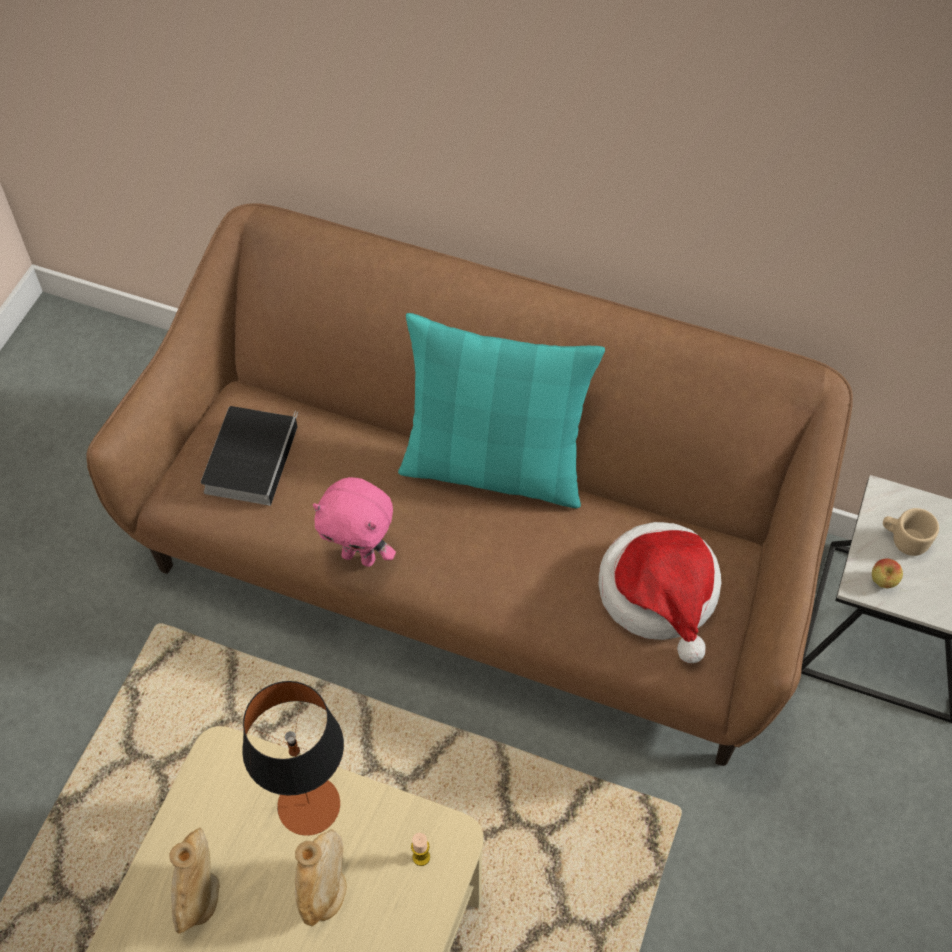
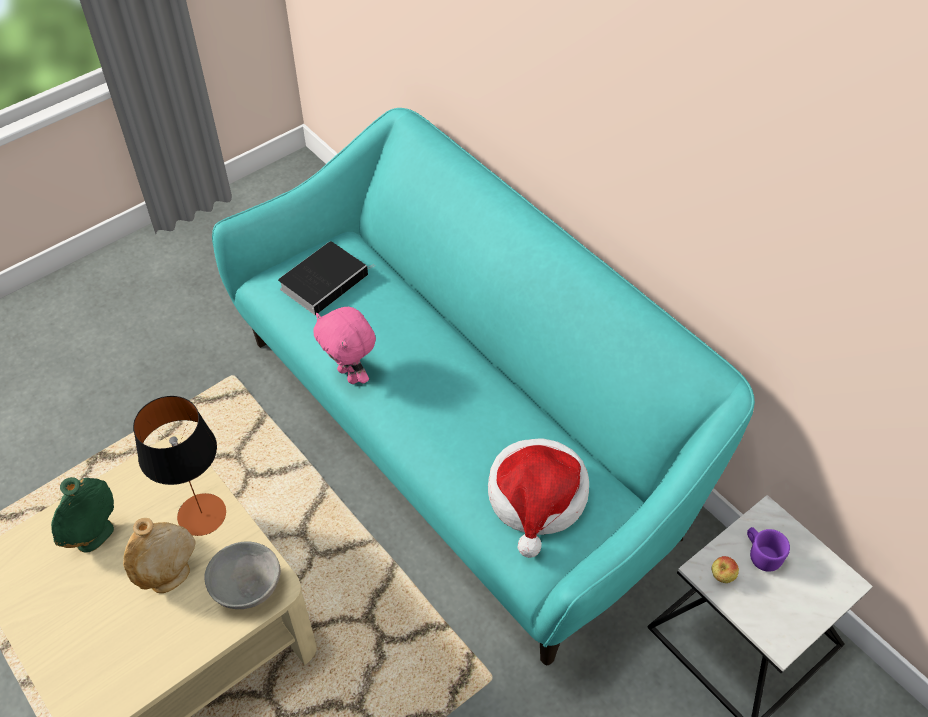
camera: 30 degrees right, 5 degrees down
(200, 898) = (95, 536): beige vase -> green vase
(421, 857) = (247, 587): candle -> grey bowl
(476, 561) = (463, 434): brown sofa -> turquoise sofa
(494, 467) = (480, 359): turquoise pillow -> none
(903, 540) = (761, 554): beige mug -> purple mug

